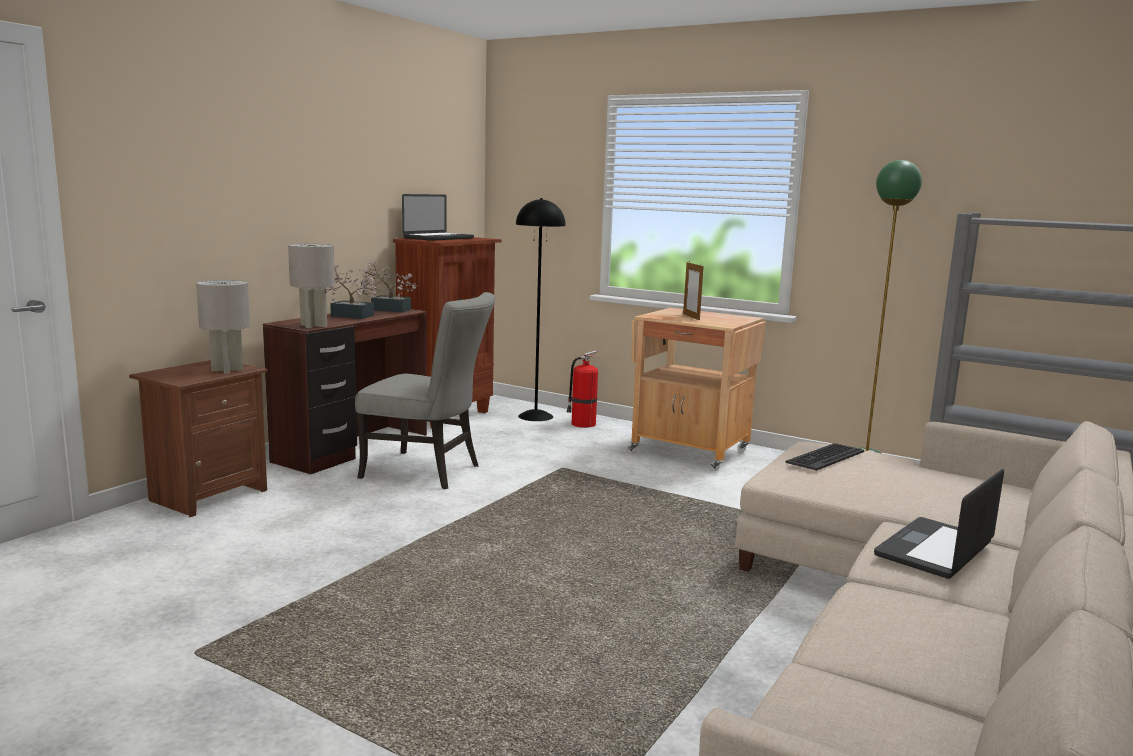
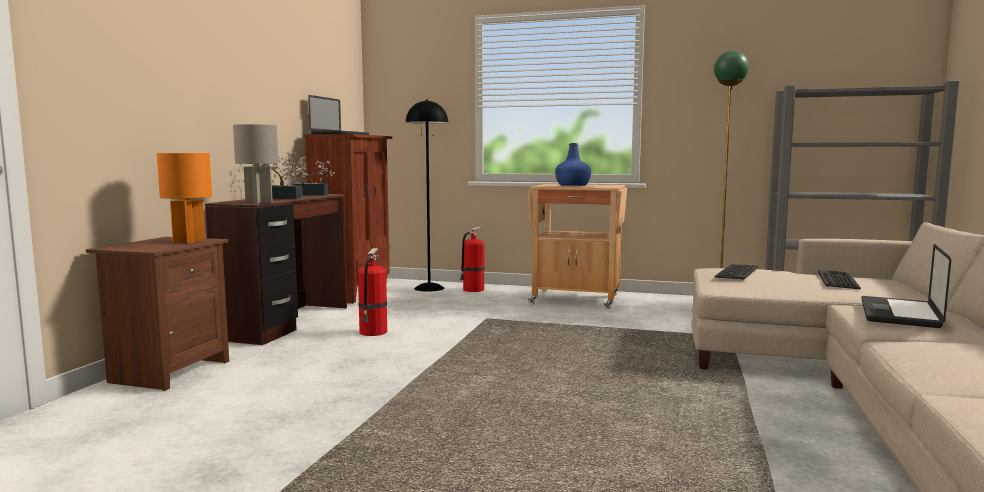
camera: 15 degrees left, 5 degrees down
(228, 370) = (189, 241): grey table lamp -> orange table lamp
(428, 471) = (373, 332): grey chair -> fire extinguisher
(691, 317) = (573, 185): picture frame -> blue bottle
(937, 486) = (838, 280): none -> keyboard

